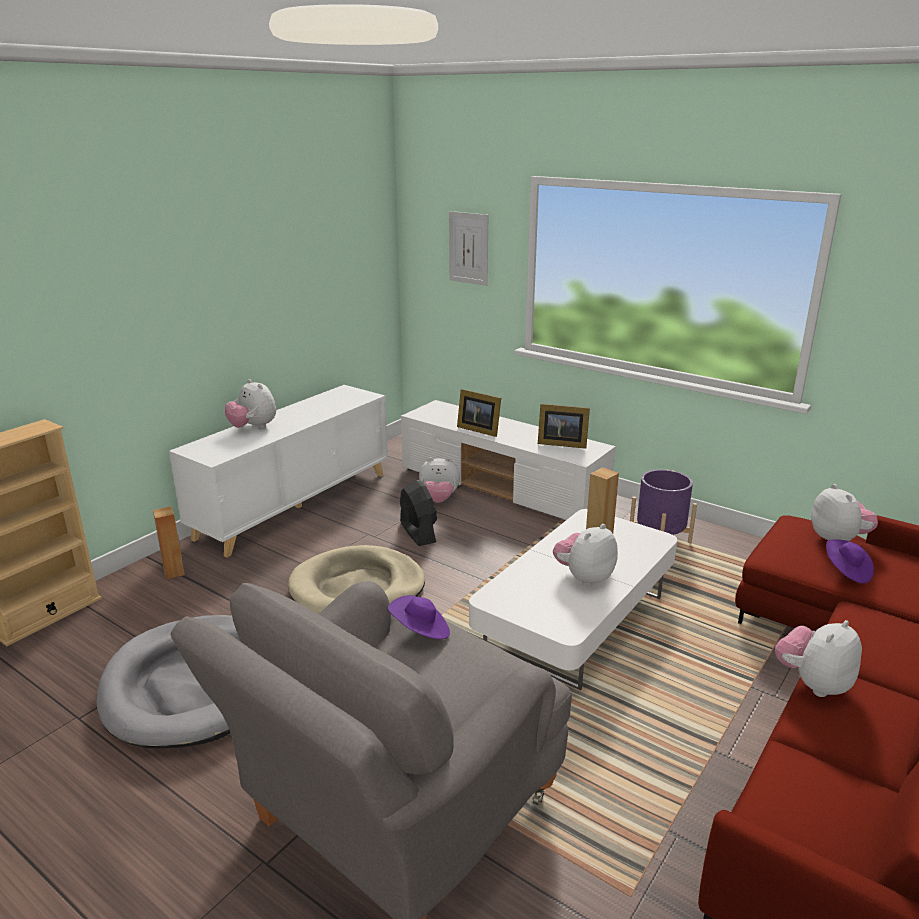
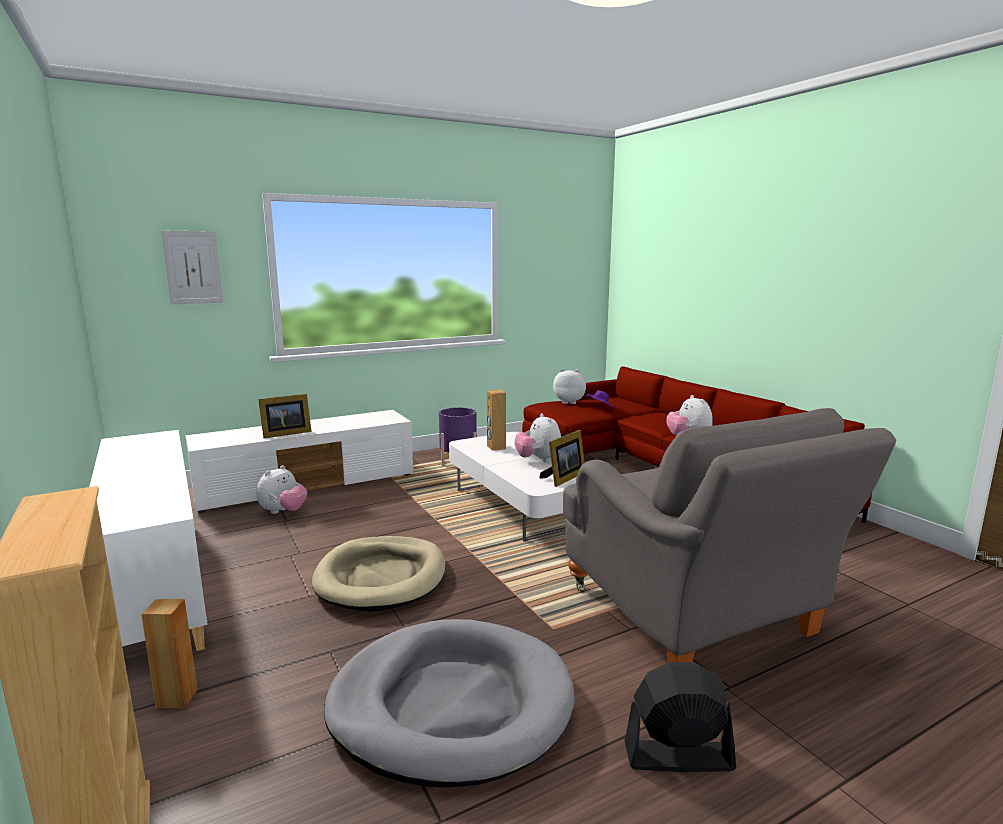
camera: 65 degrees left, 10 degrees down
(253, 428) = (121, 487): plush toy -> none
(417, 532) = (324, 532): black fan -> black fan (678, 756)
(420, 631) = (629, 479): purple hat -> none
(560, 443) = (361, 419): picture frame -> picture frame (563, 478)

